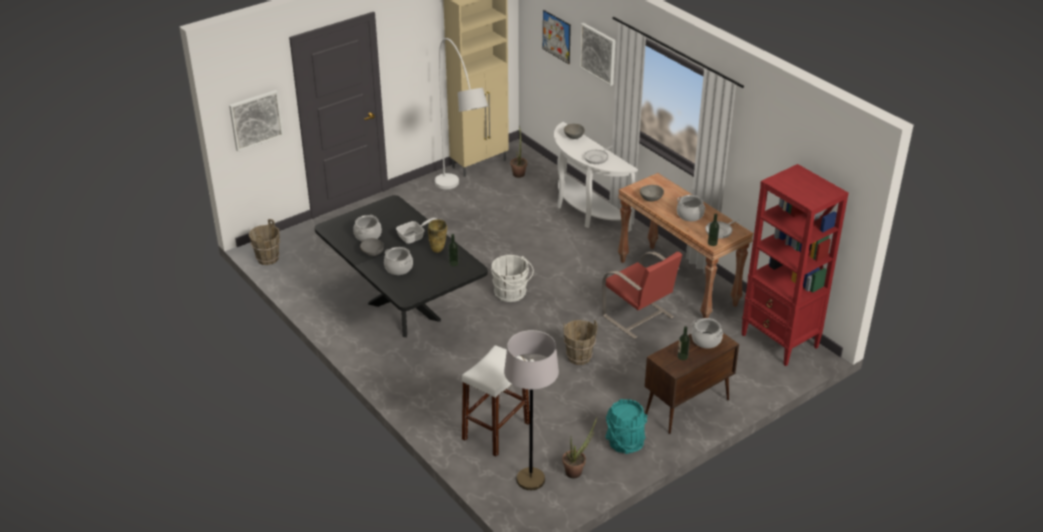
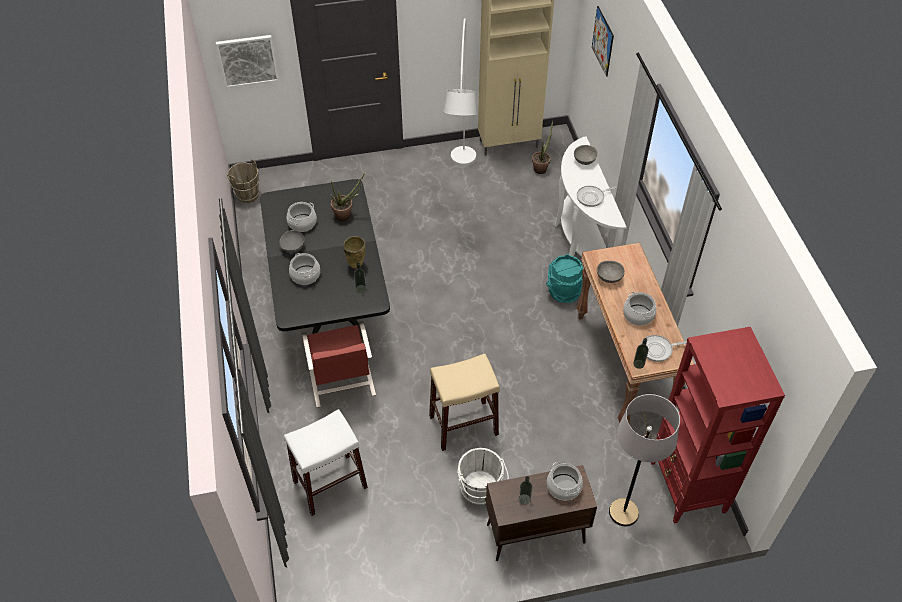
camera: 25 degrees right, 15 degrees up
(414, 237) = (344, 240): frying pan -> none
(511, 293) = (445, 318): white bucket -> white bucket (480, 490)
(530, 480) = (327, 559): grey floor lamp -> grey floor lamp (623, 512)
(576, 471) = (376, 567): potted plant -> potted plant (346, 215)
(579, 357) = (463, 425): brown bucket -> beige stool
(598, 53) = (627, 81): picture -> none
(625, 442) = (445, 552): turquoise bucket -> turquoise bucket (564, 292)
(638, 317) = (554, 396): red chair -> red chair (341, 382)

